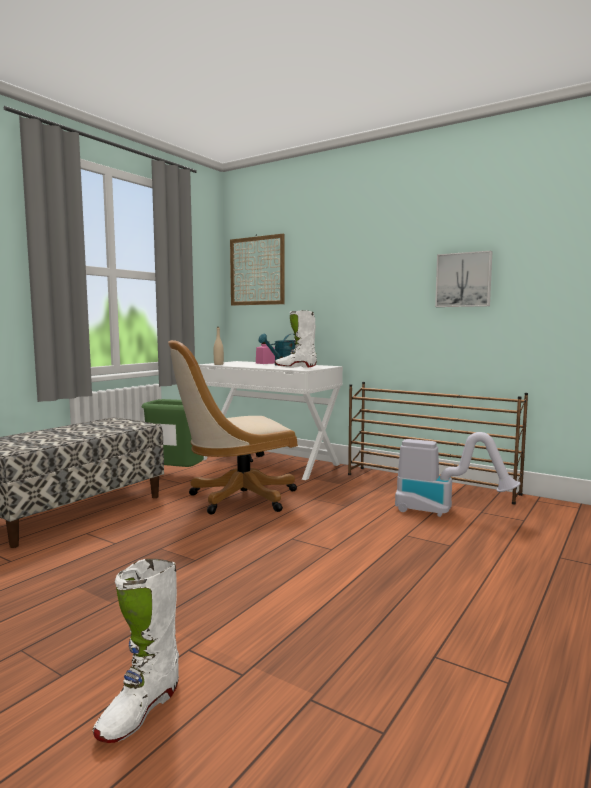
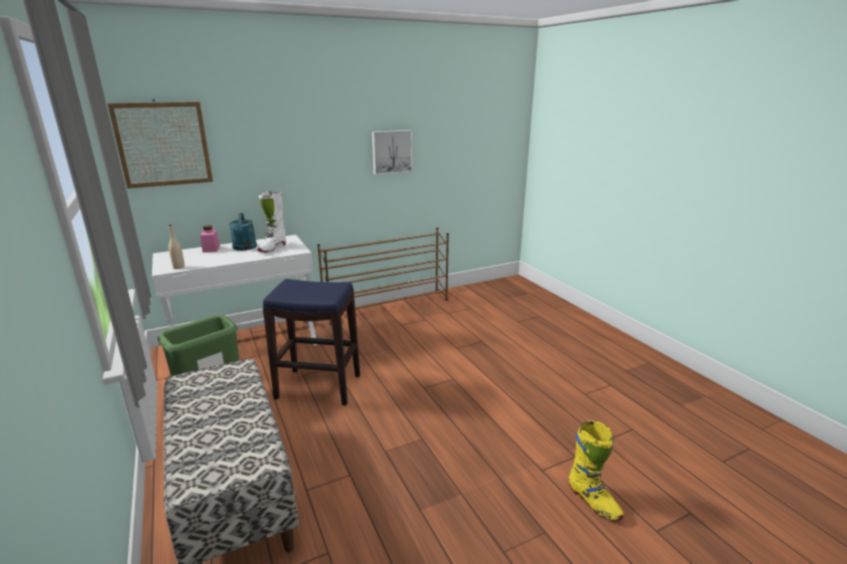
camera: 60 degrees left, 15 degrees up
(139, 711) = (593, 502): white boot -> yellow boot
(235, 498) = (318, 387): office chair -> stool
(443, 512) = (436, 322): vacuum cleaner -> none

